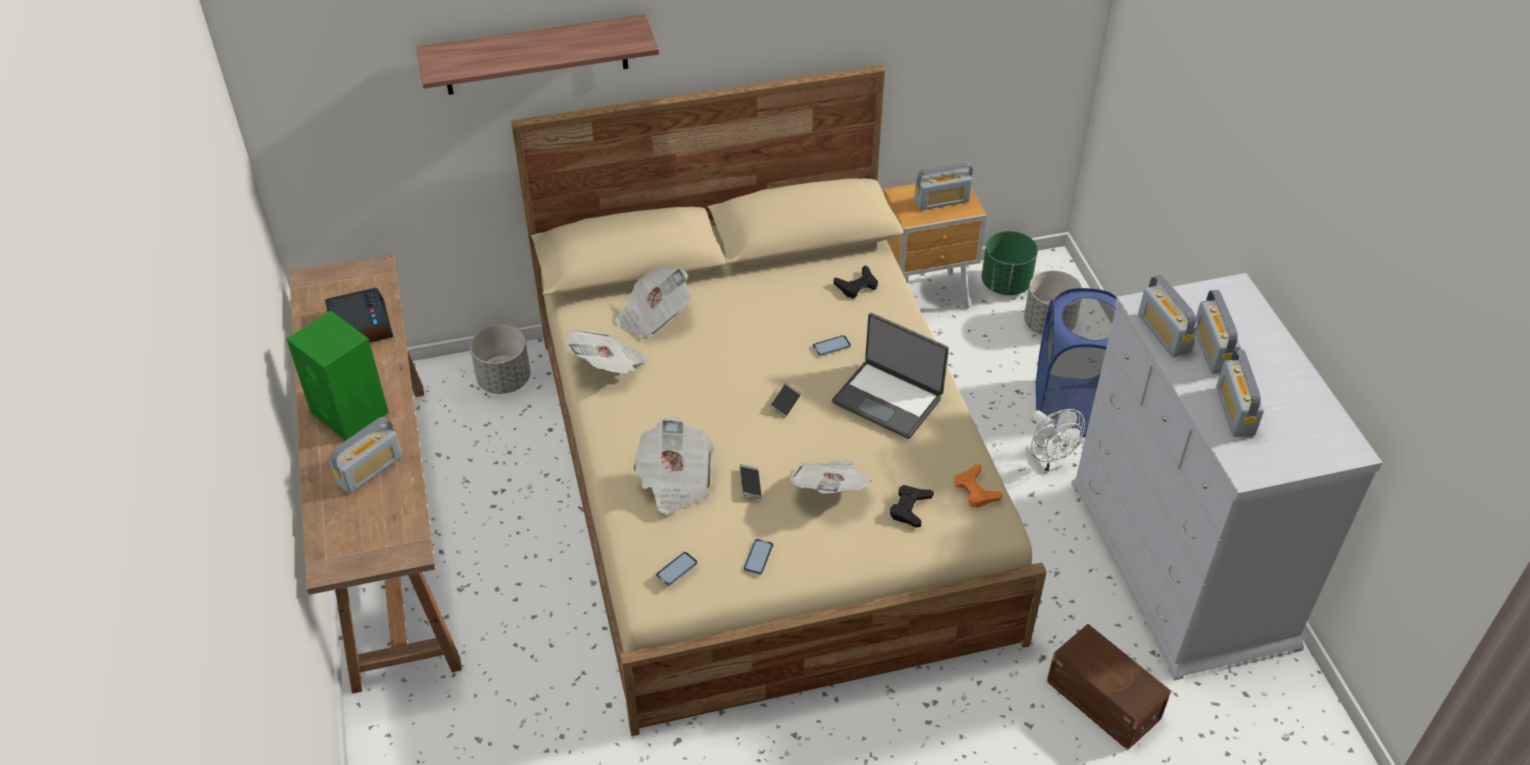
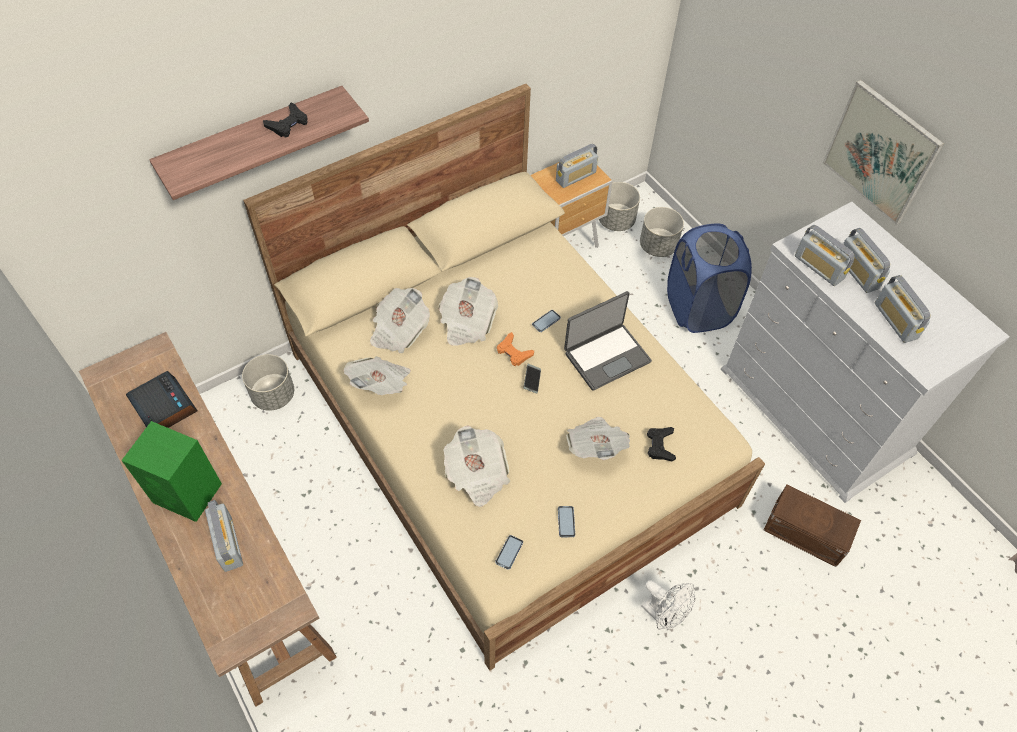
camera: 20 degrees left, 10 degrees up
(370, 470) = (228, 543): radio -> radio turned 45 degrees counterclockwise
(735, 326) = (466, 323): none -> newspaper
(750, 484) = (534, 459): phone -> none
(857, 286) = (544, 264): black game controller -> black game controller (288, 124)
(888, 399) = (606, 356): laptop -> laptop turned 45 degrees counterclockwise
(976, 490) = (699, 416): orange game controller -> orange game controller (513, 352)
(1006, 284) = (616, 221): green planter -> grey planter
(1047, 462) = (698, 357): white fan -> white fan (663, 615)
(1275, 209) = (880, 152): none -> picture

